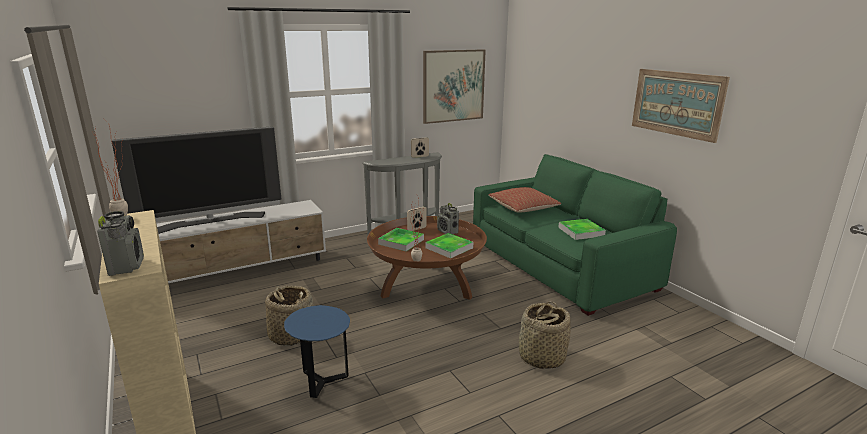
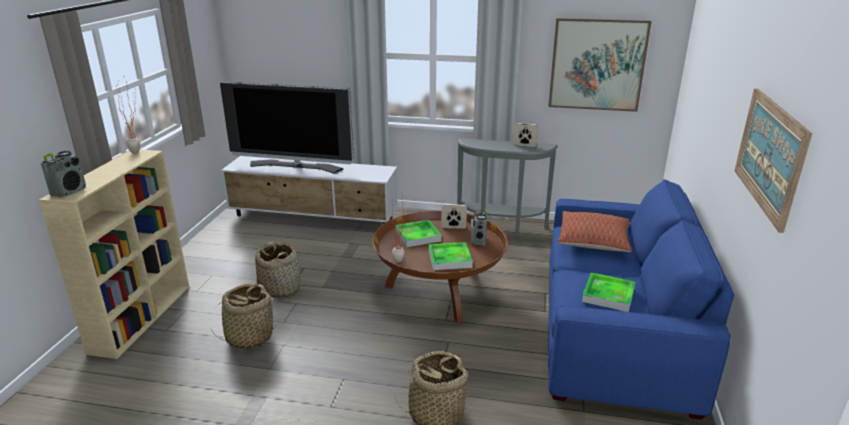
camera: 40 degrees right, 5 degrees up
(322, 382) = (249, 336): blue side table -> basket
(560, 265) = (615, 329): green sofa -> blue sofa

